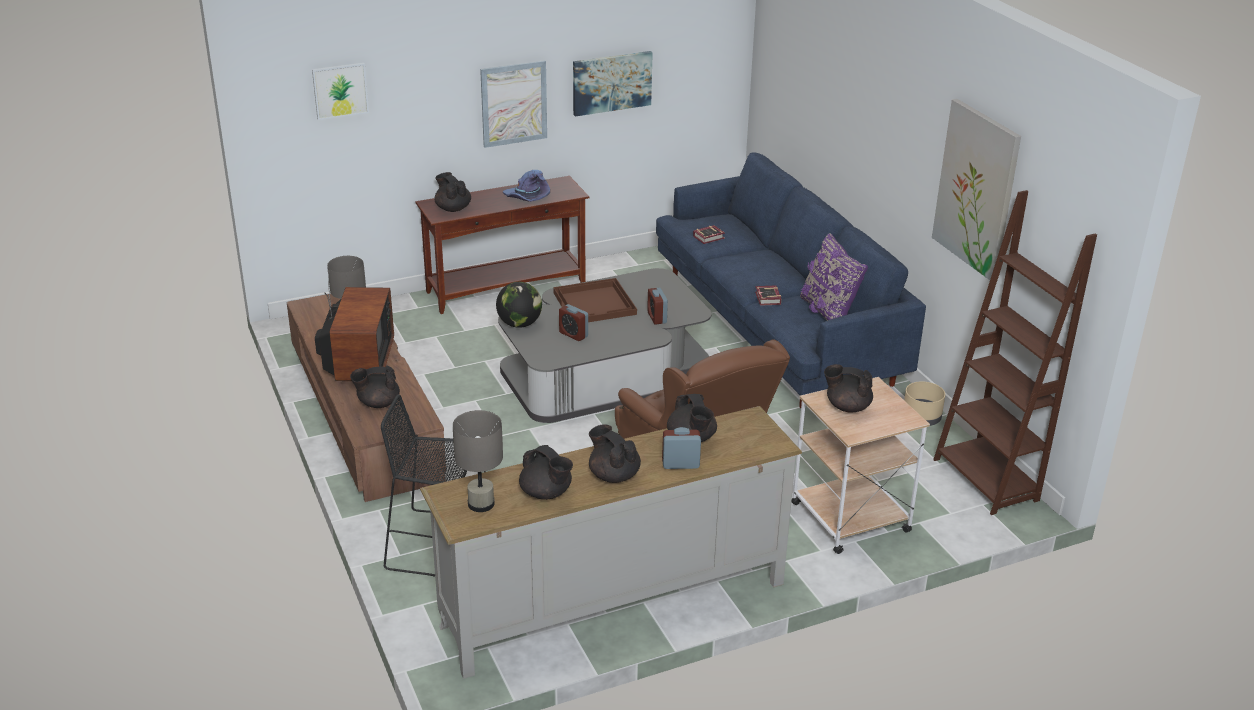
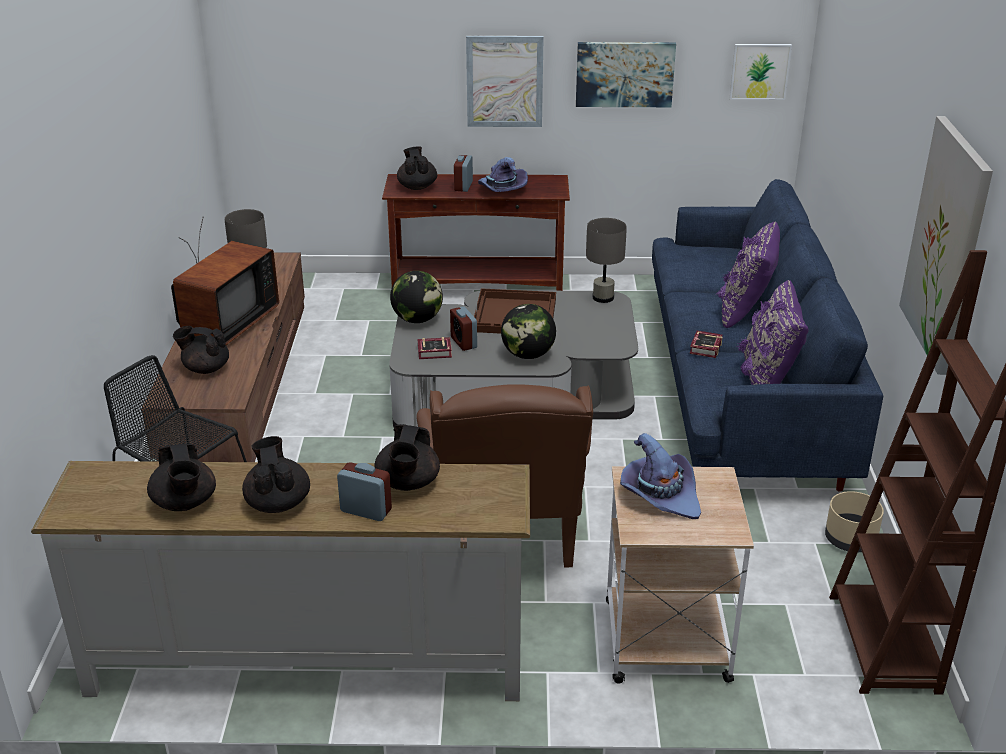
camera: 25 degrees right, 0 degrees up
(340, 90) = (308, 38): picture -> picture (760, 71)
(481, 504) = (106, 497): grey table lamp -> grey table lamp (603, 298)
(632, 333) = (528, 355): none -> globe
(657, 318) = (570, 344): alarm clock -> alarm clock (463, 186)
(710, 237) = (692, 268): book -> book (436, 352)
(772, 263) = (743, 310): none -> purple pillow
(847, 406) = (660, 495): black teapot -> purple hat

